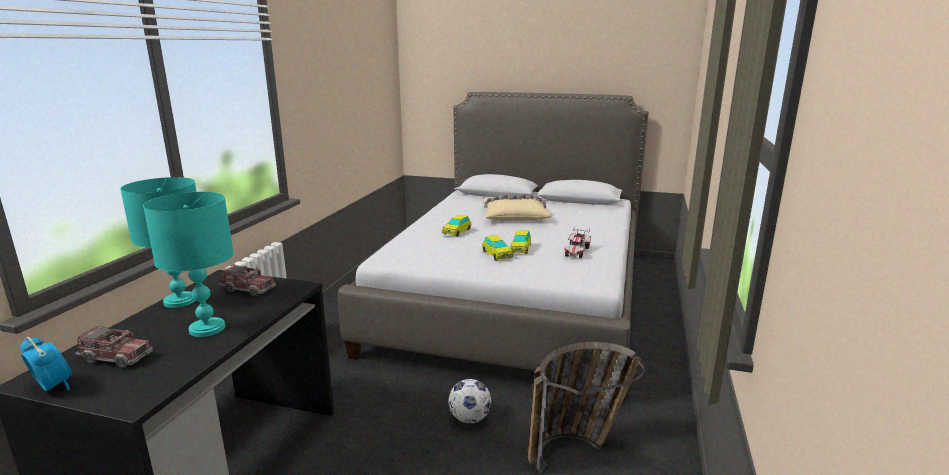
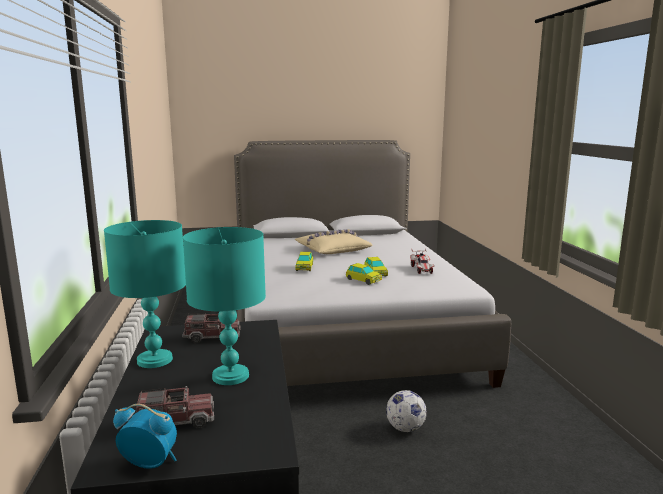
camera: 25 degrees left, 5 degrees down
(576, 448) = (506, 427): basket -> none

